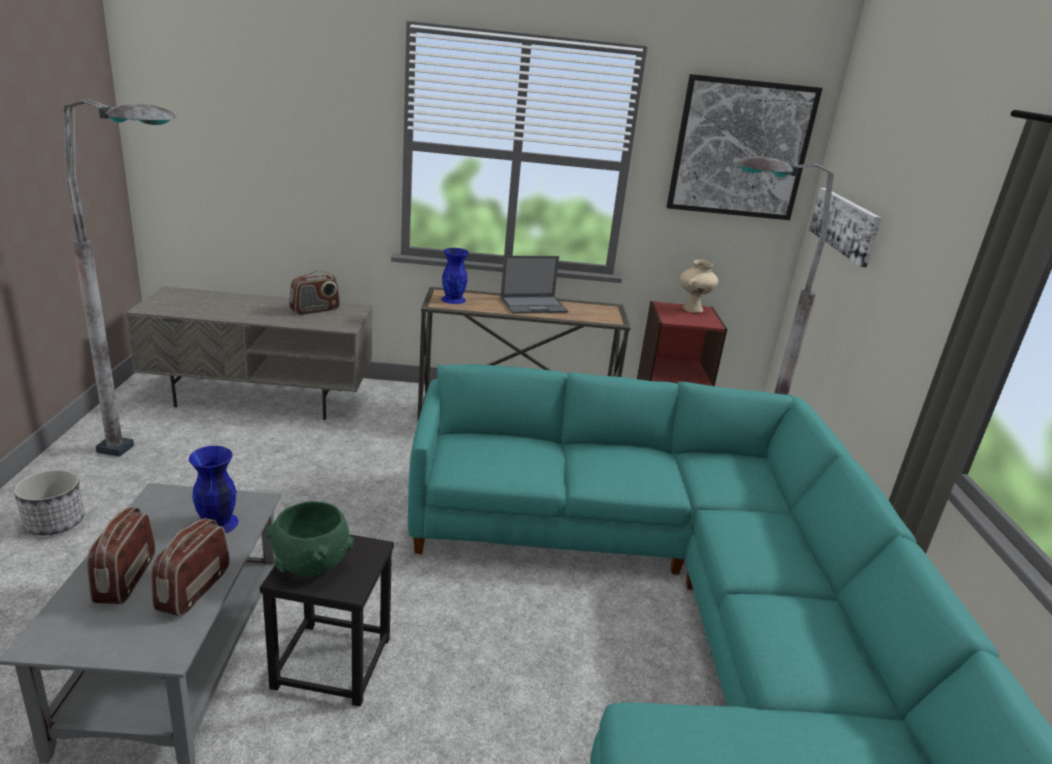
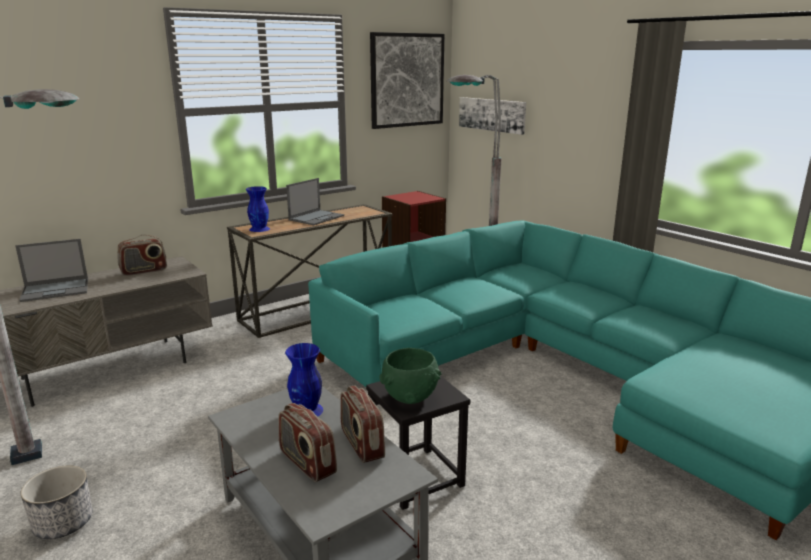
camera: 35 degrees left, 5 degrees down
(225, 304) = (56, 290): none -> laptop
(315, 310) = (144, 271): radio -> radio turned 45 degrees clockwise
(693, 309) = (411, 194): beige vase -> none

